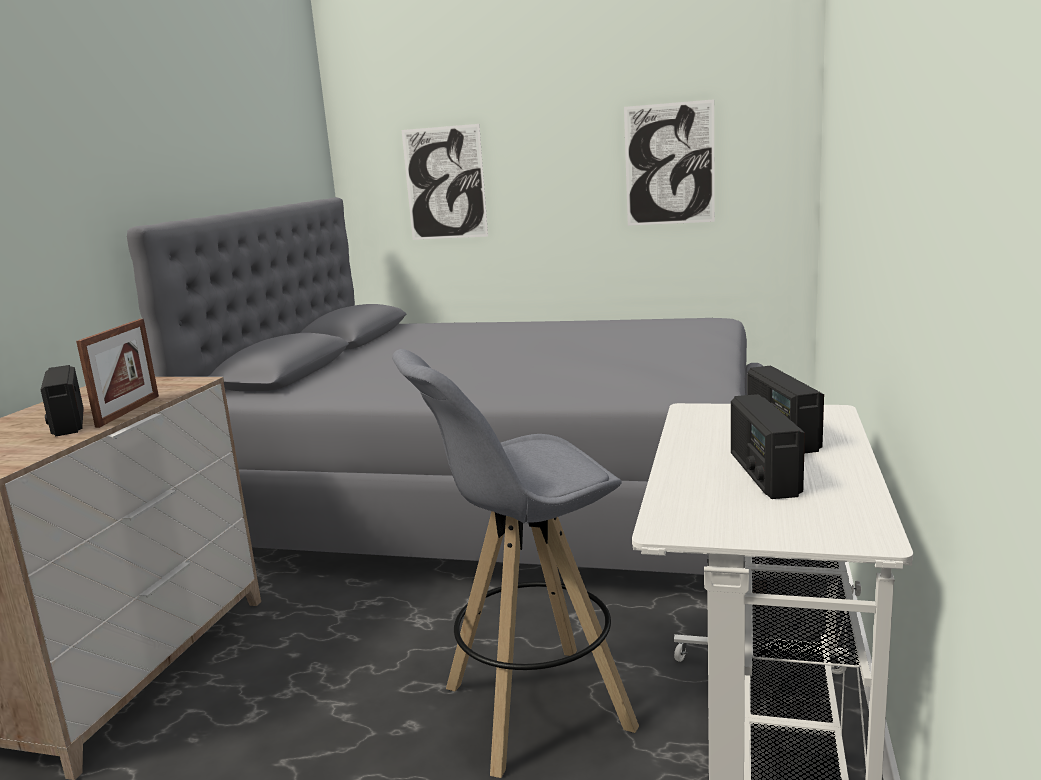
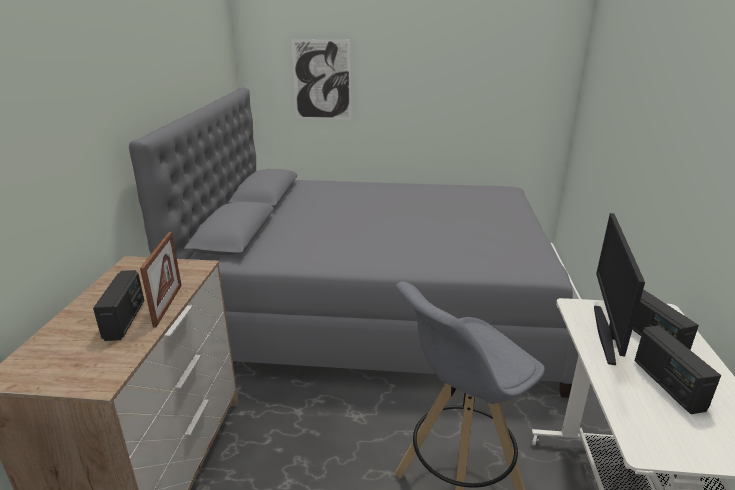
camera: 10 degrees left, 10 degrees up
(67, 422) = (125, 319): radio -> radio turned 150 degrees counterclockwise
(669, 164) = (481, 79): picture -> none
(716, 432) = (607, 334): none -> monitor

